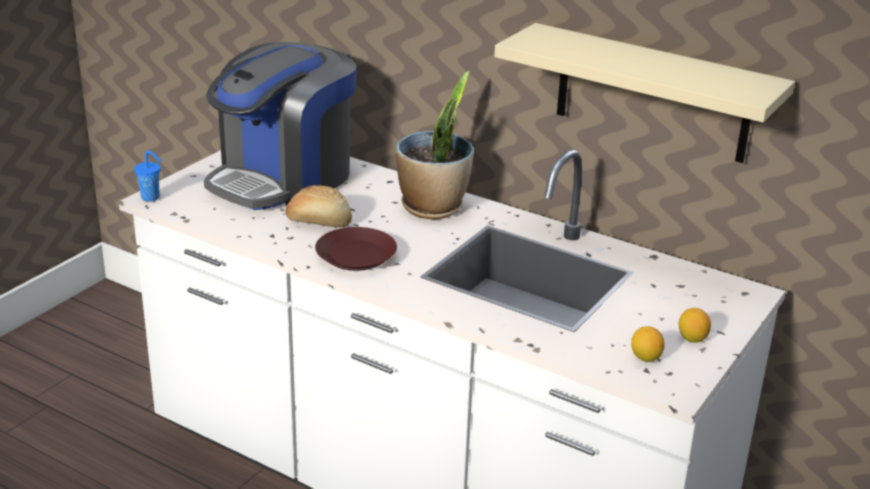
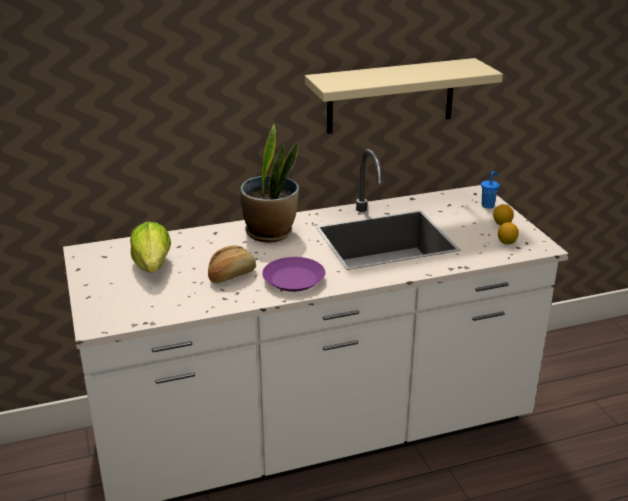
camera: 50 degrees left, 0 degrees up
(151, 198) = (95, 325): blue cup -> blue cup (488, 205)
(283, 179) = (153, 266): coffee machine -> lettuce
(355, 255) = (293, 279): brown plate -> purple plate

